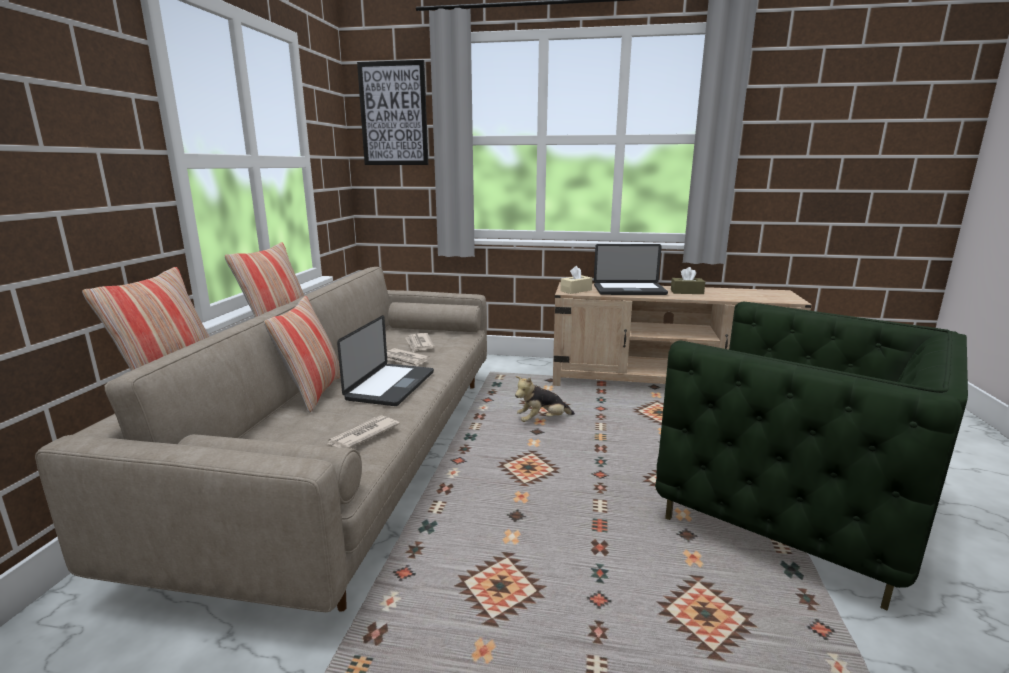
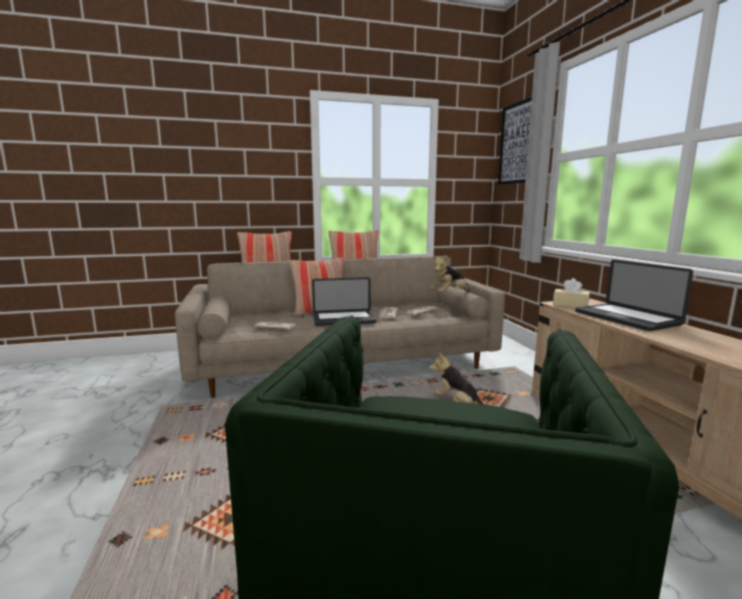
camera: 65 degrees right, 5 degrees down
(449, 312) = (449, 294): none -> plush toy
(687, 292) = (695, 338): brown tissue box -> none

